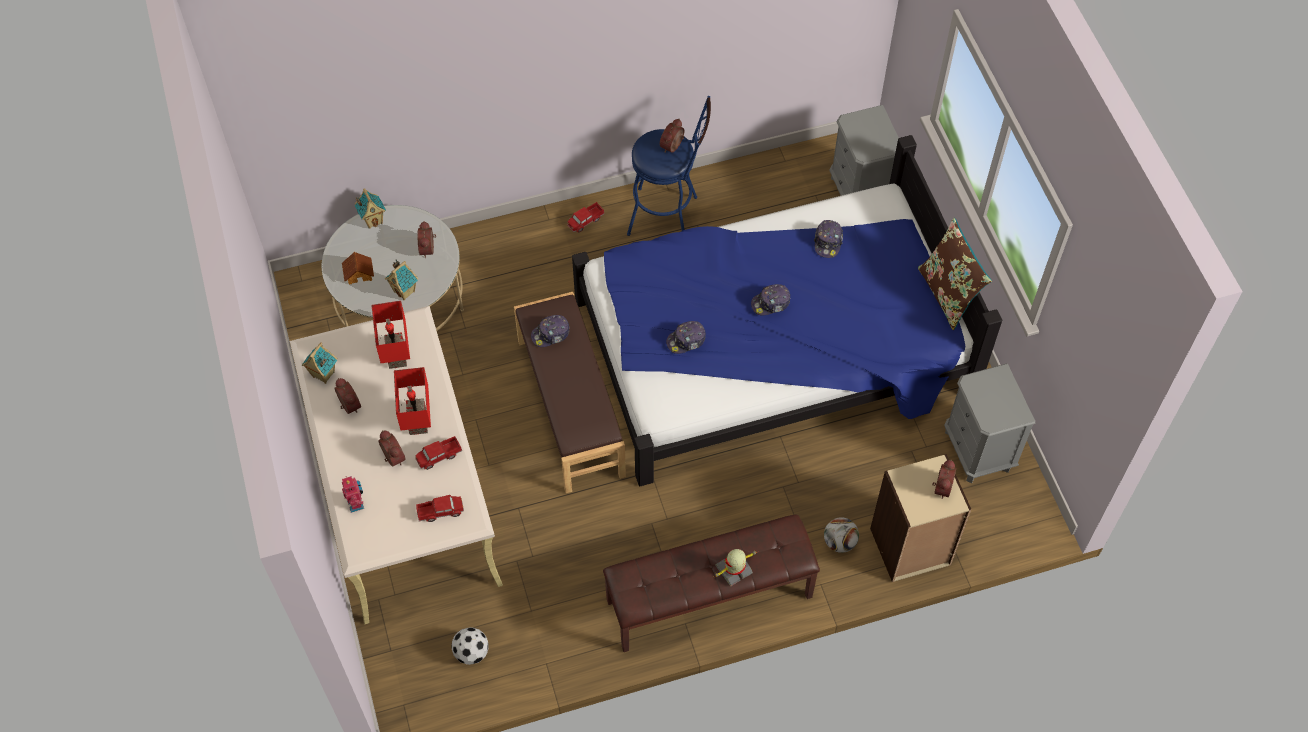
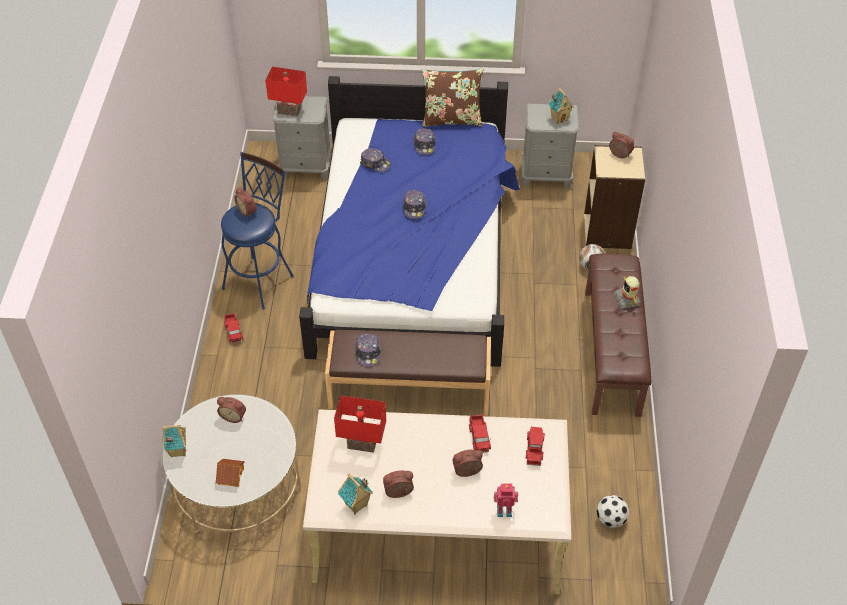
camera: 70 degrees left, 10 degrees down
(405, 291) = (270, 445): toy house -> toy house (559, 118)
(419, 421) = (438, 443): red table lamp -> red table lamp (290, 110)
(686, 341) = (424, 264): cap -> cap (424, 145)

